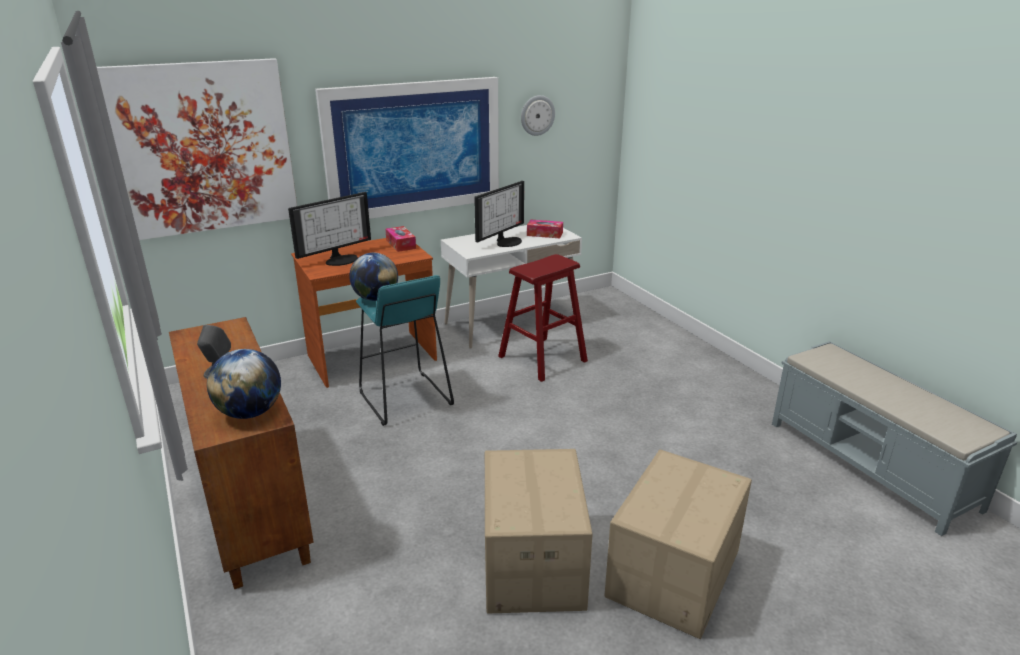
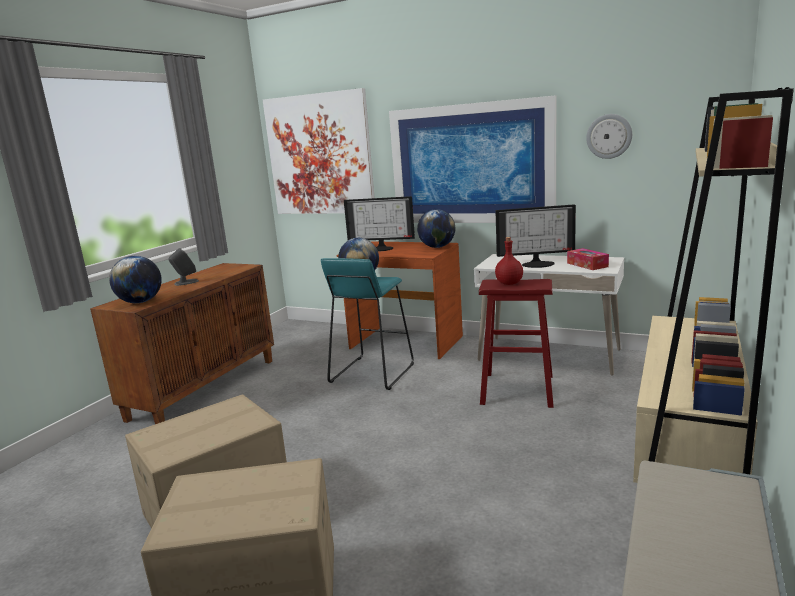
camera: 55 degrees right, 10 degrees down
(401, 244) = (437, 247): tissue box -> globe
(540, 266) = (508, 283): none -> red bottle
(697, 357) = (687, 457): none -> beige bookcase

